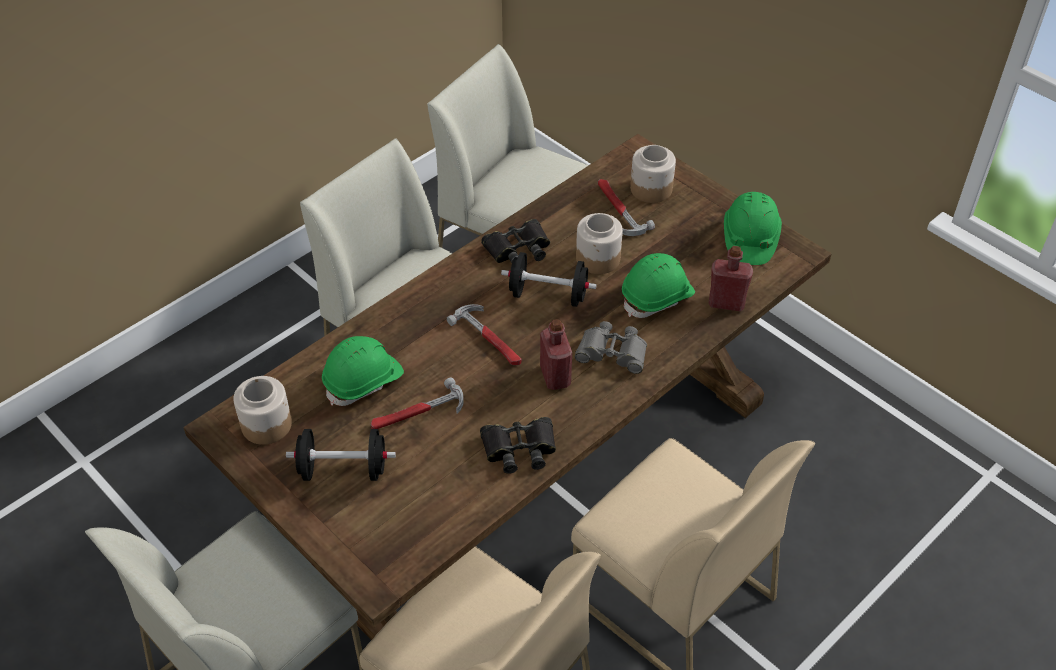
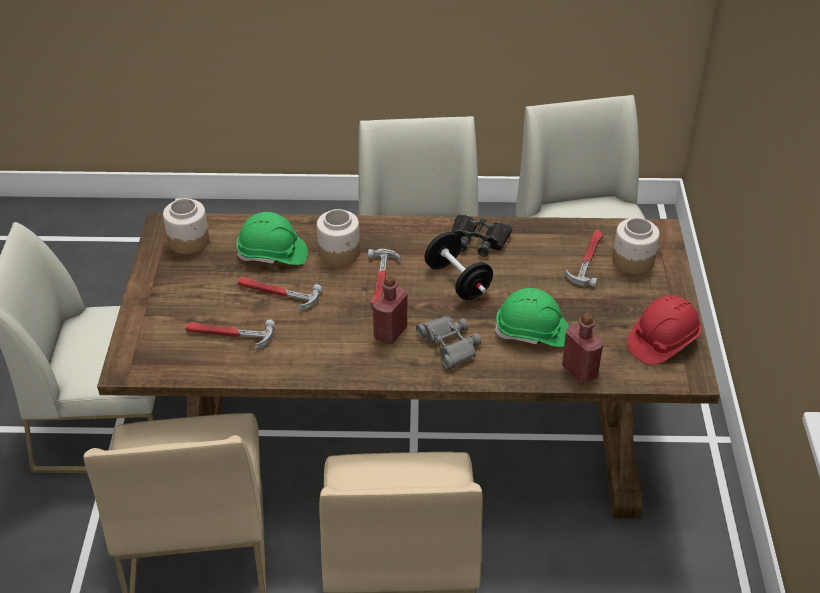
camera: 45 degrees right, 5 degrees down
(343, 470) = (193, 295): black dumbbell -> none
(426, 480) = (229, 335): none -> hammer
(519, 448) = (307, 358): black binoculars -> none
(598, 258) = (526, 281): jar -> jar (339, 252)
(749, 239) = (662, 341): green hard hat -> red hard hat

